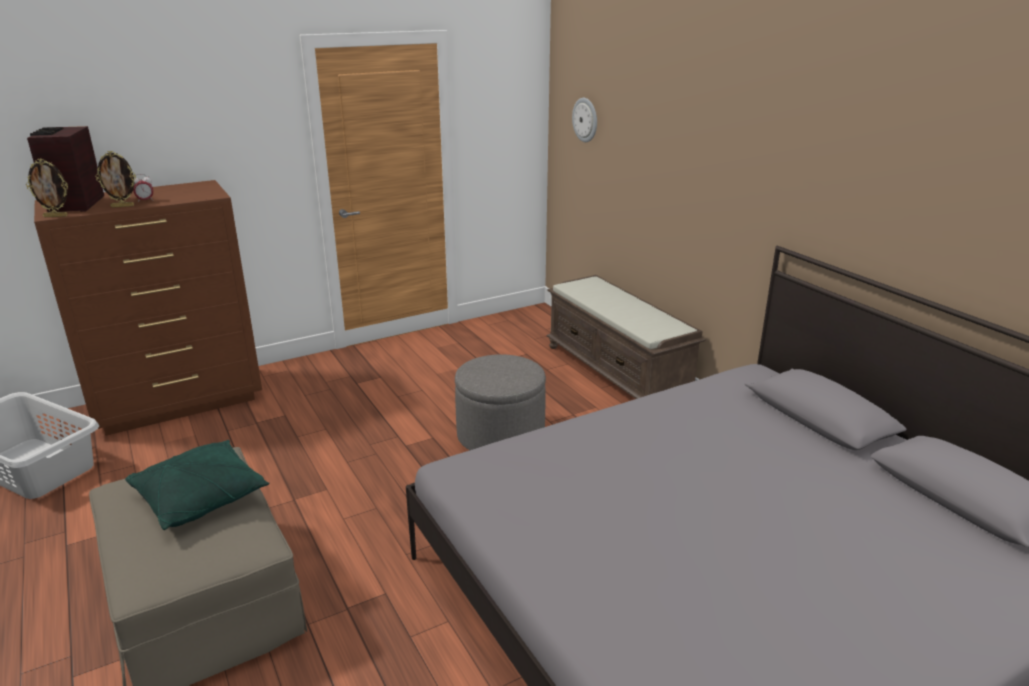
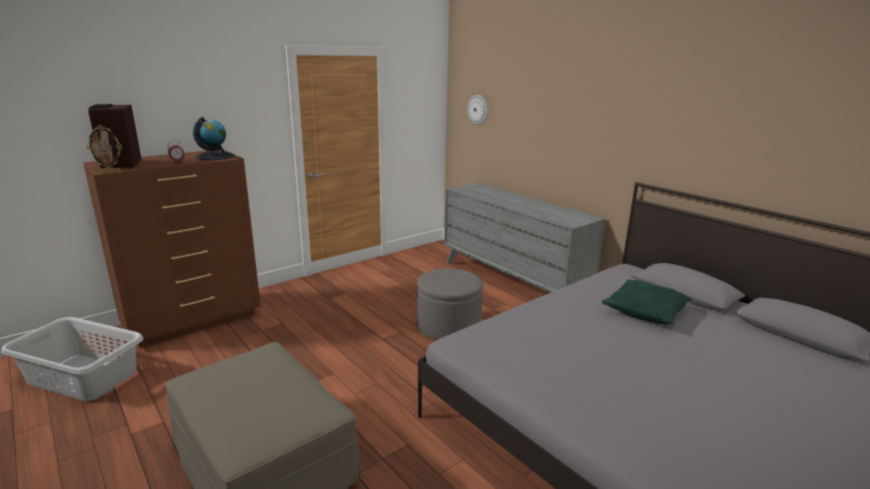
camera: 10 degrees left, 5 degrees down
(123, 206) = (161, 164): picture frame -> none
(196, 193) = (215, 156): none -> globe
(201, 497) = (266, 379): green pillow -> green pillow (645, 312)
(618, 373) = (512, 281): brown bench -> grey dresser

